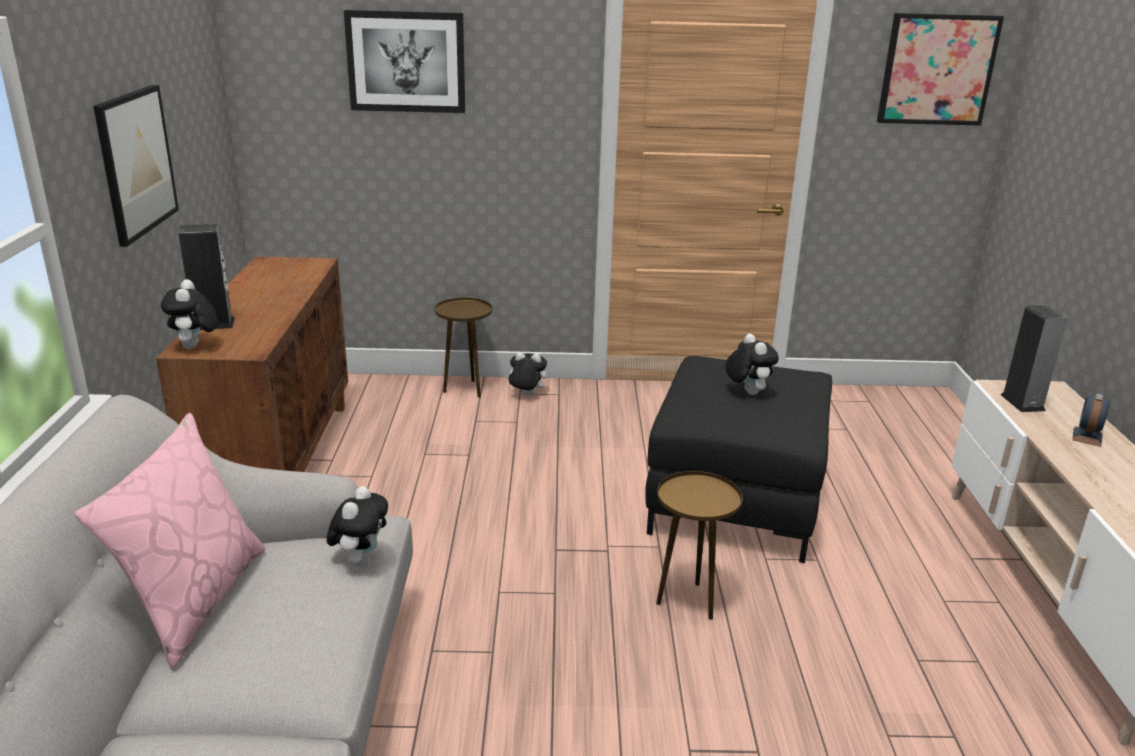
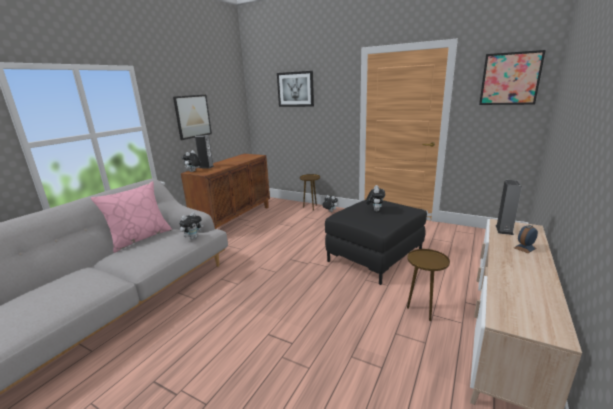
camera: 30 degrees right, 5 degrees down
(688, 601) = (319, 286): brown side table -> brown side table (422, 310)

